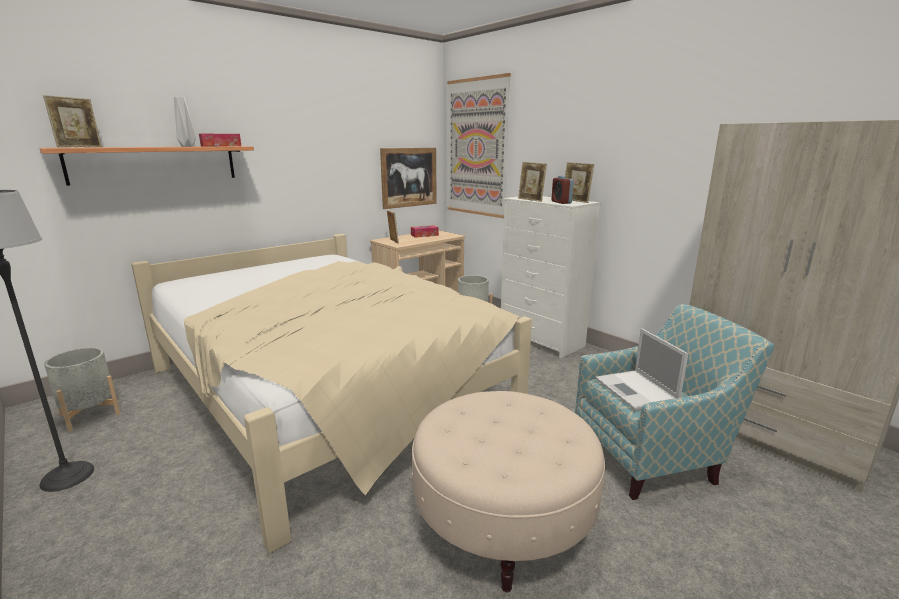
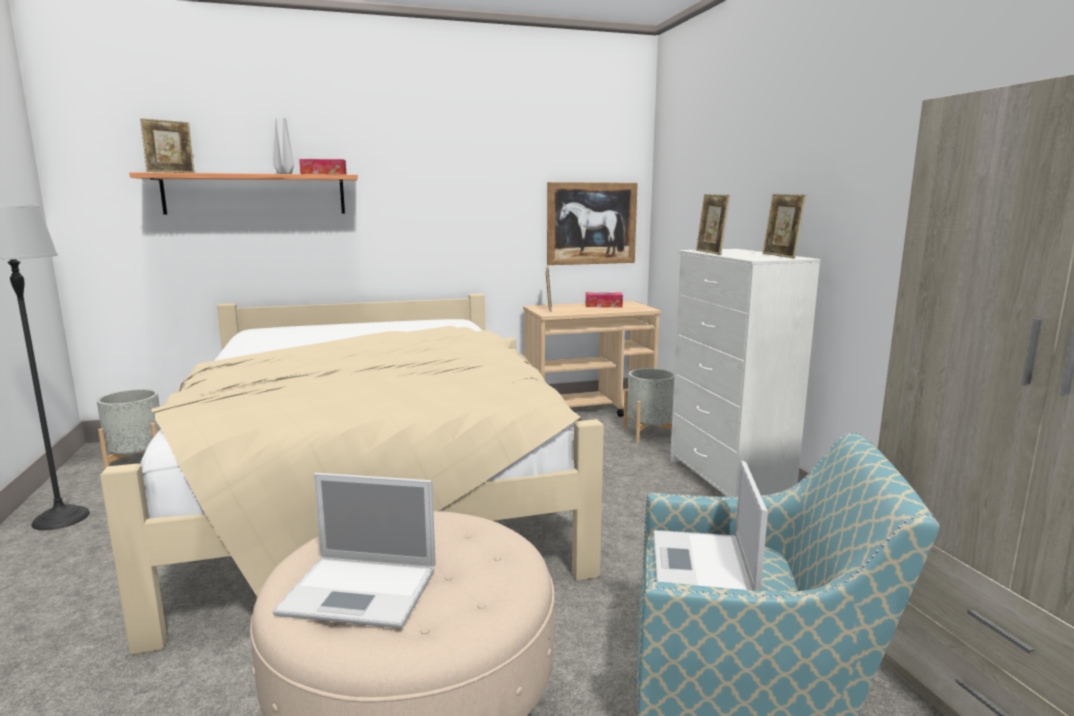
camera: 25 degrees right, 5 degrees down
(476, 148) = (684, 181): picture -> none
(500, 451) = (362, 591): none -> laptop
(561, 202) = (749, 256): alarm clock -> none

